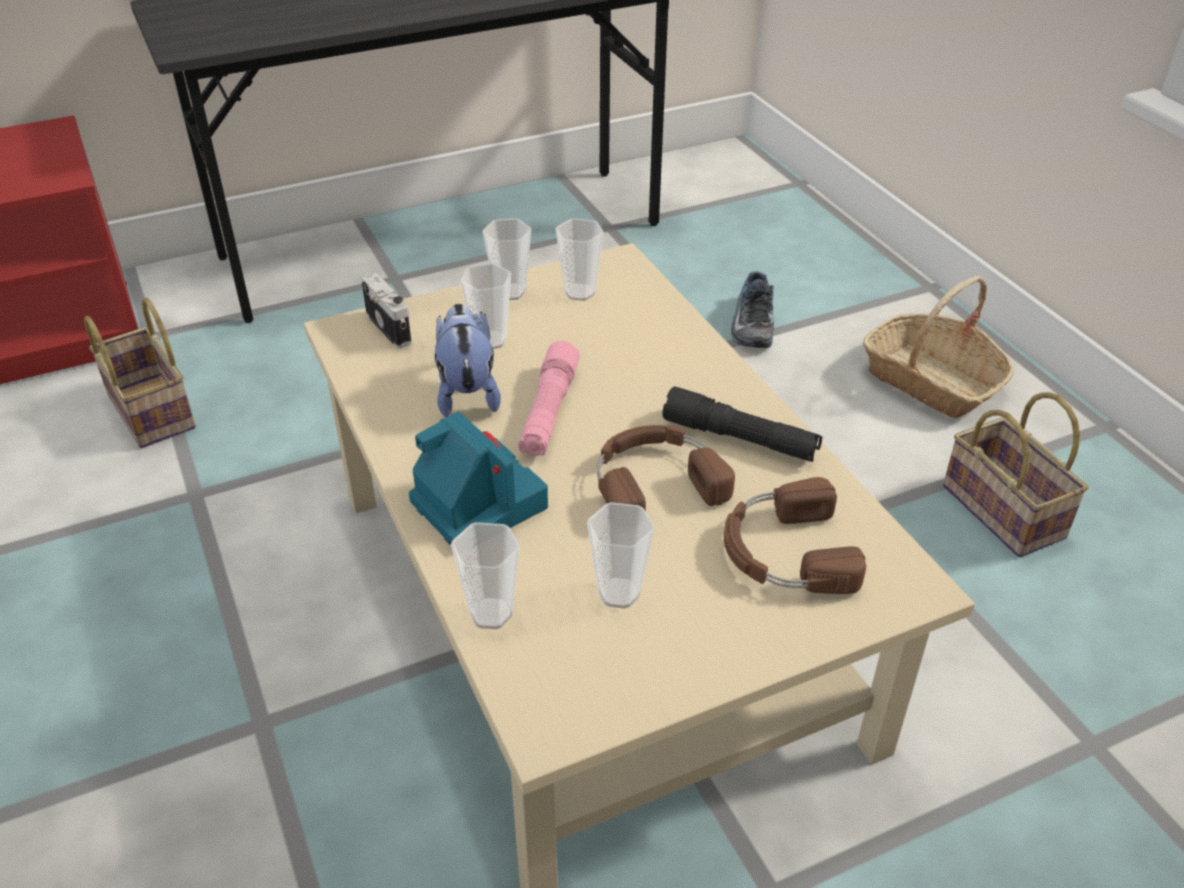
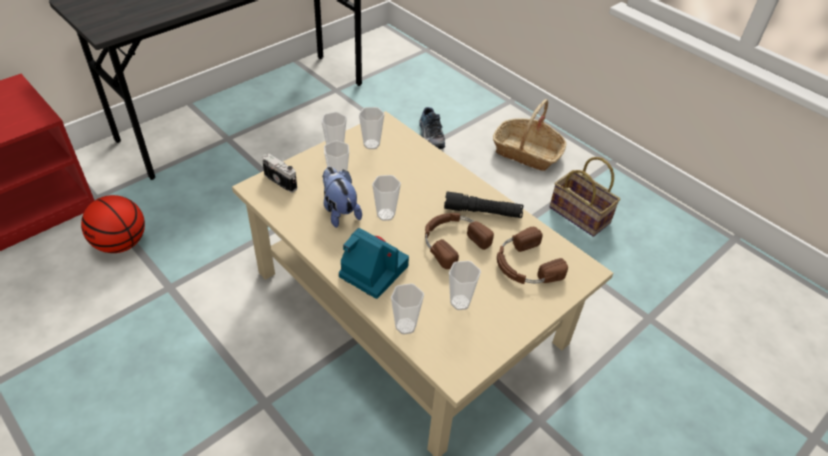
camera: 20 degrees left, 5 degrees up
(154, 412) = (121, 243): basket -> basketball
(549, 412) = (385, 214): pink flashlight -> cup

